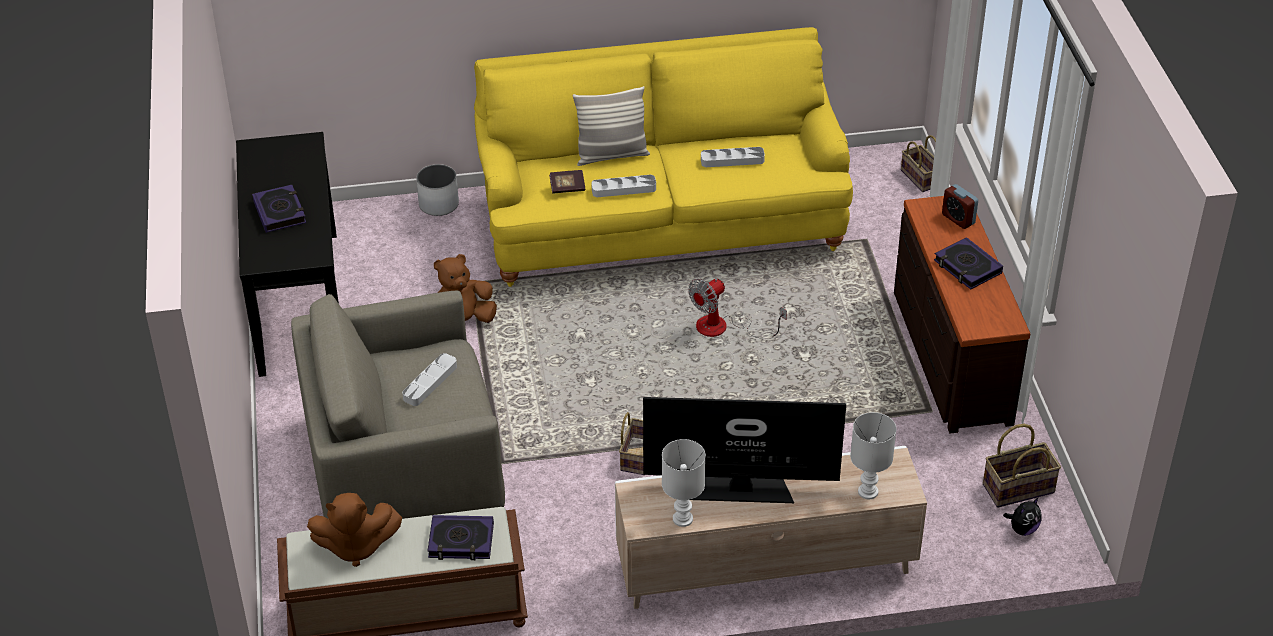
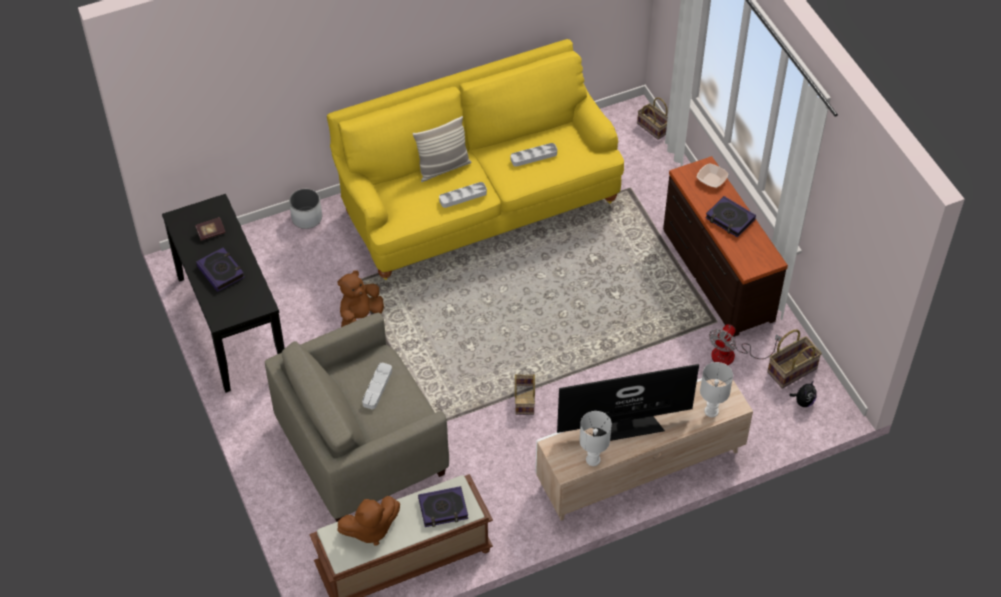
camera: 15 degrees left, 10 degrees up
(567, 187) = (421, 203): book -> book (211, 232)
(723, 328) = (551, 283): fan -> fan (732, 355)
(958, 219) = (711, 179): alarm clock -> bowl

